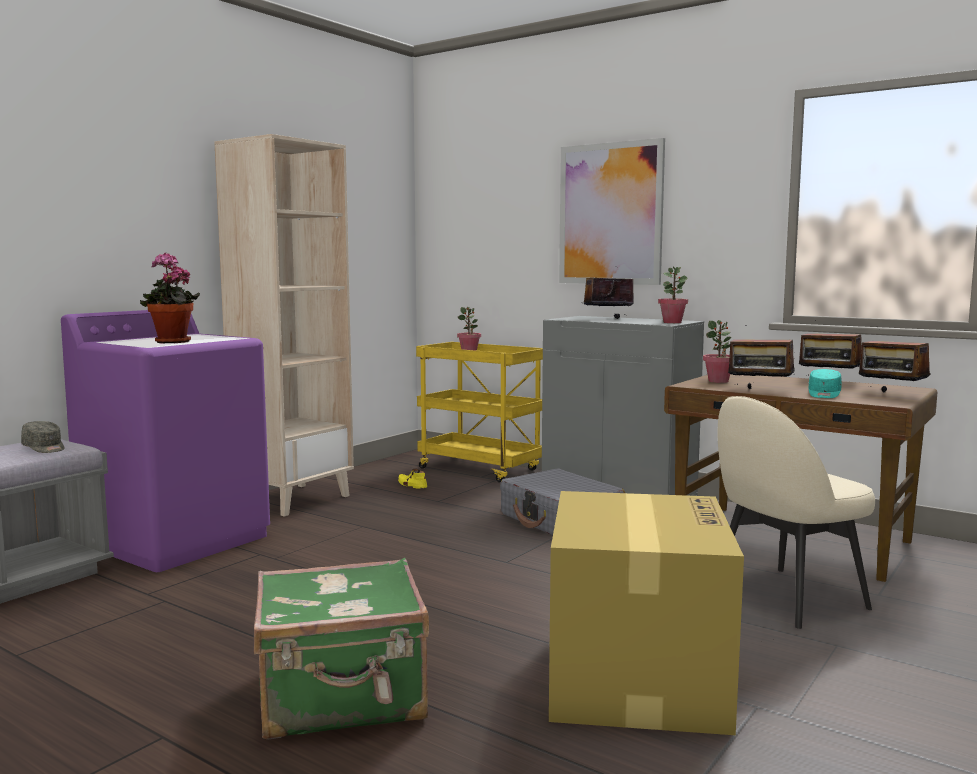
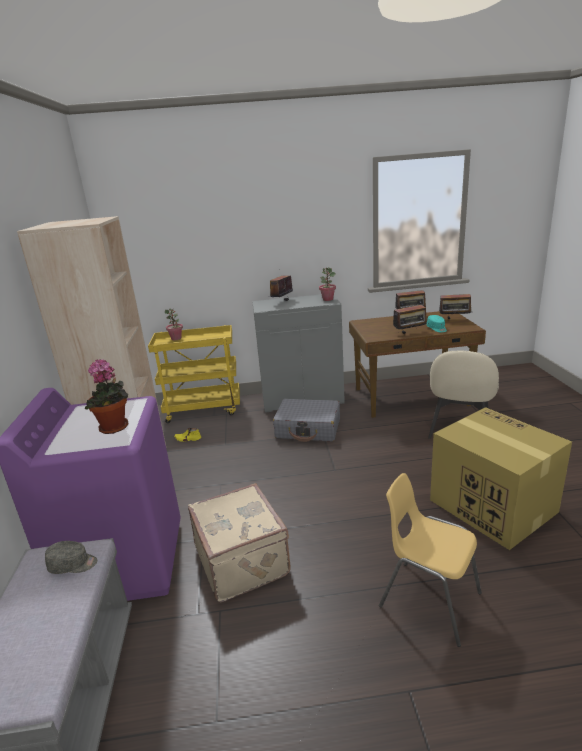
camera: 40 degrees left, 15 degrees up
(255, 581) = (243, 560): none -> beige suitcase
(343, 698) = (429, 599): green suitcase -> yellow chair
(610, 214) = (264, 235): picture -> none
(718, 381) = (375, 330): potted plant -> none

